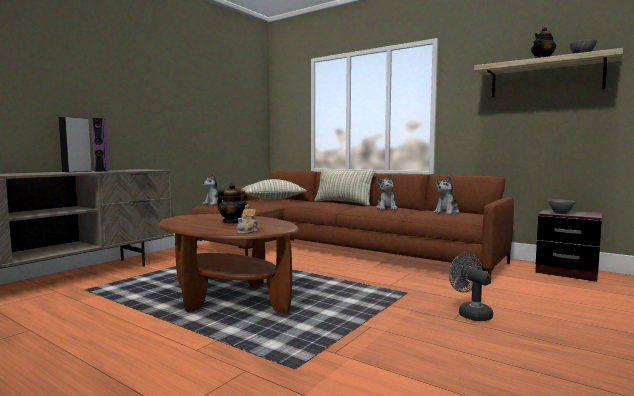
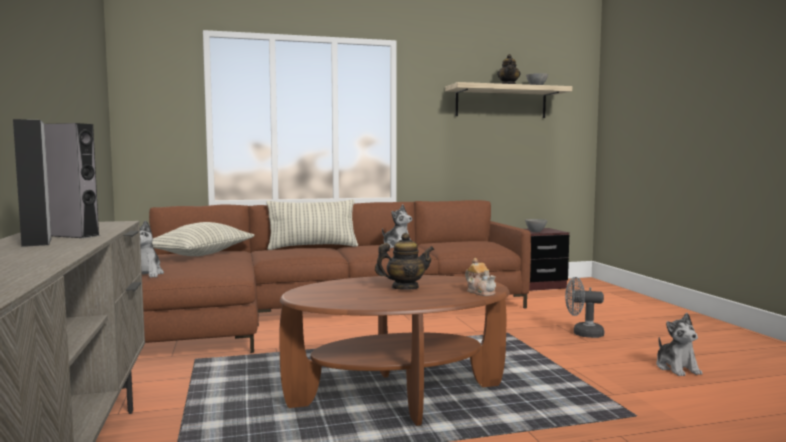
camera: 50 degrees left, 0 degrees up
(101, 171) = (71, 235): purple speaker -> grey speaker
(447, 212) = (462, 243): plush toy -> plush toy (677, 368)

